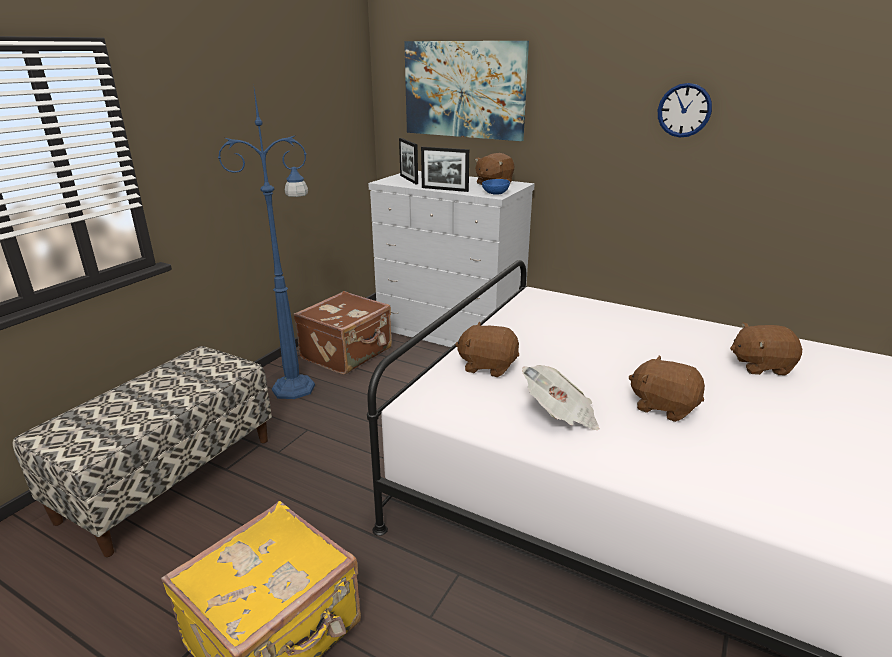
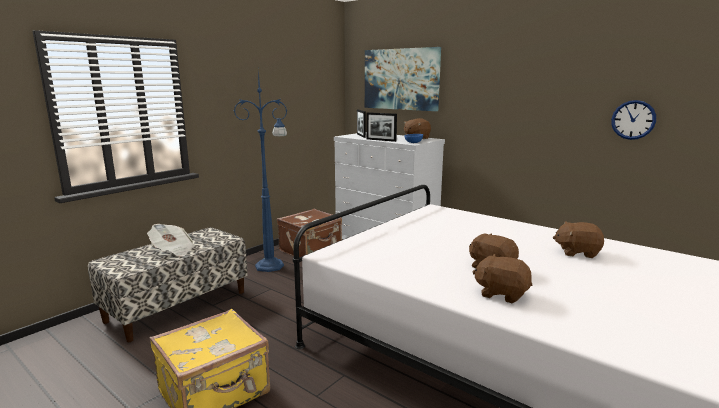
camera: 10 degrees right, 10 degrees down
(488, 366) = (381, 240): brown plush toy -> brown plush toy (501, 293)
(560, 415) = (417, 266): newspaper -> newspaper (173, 250)
(684, 110) = (543, 88): wall clock -> wall clock (633, 120)

